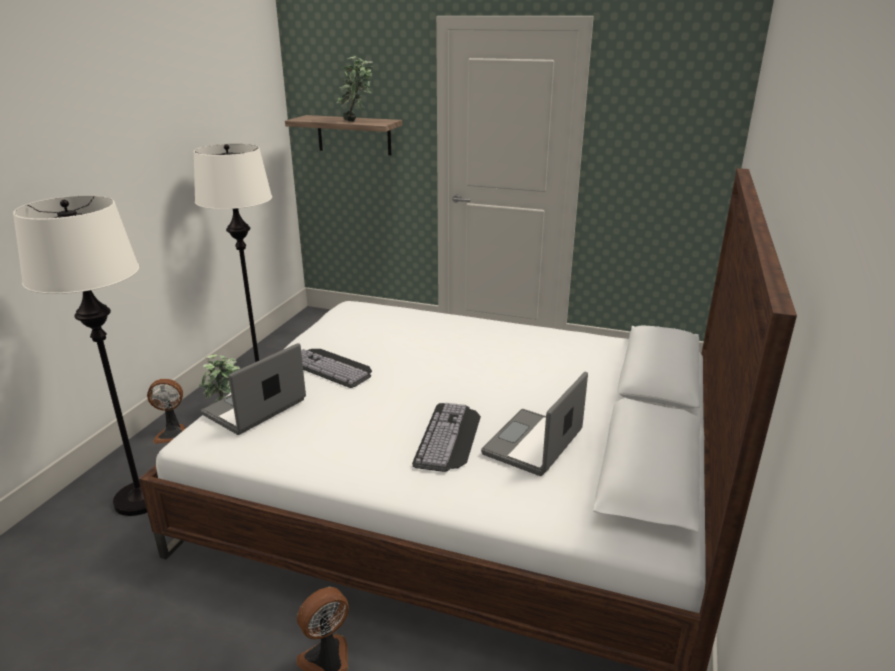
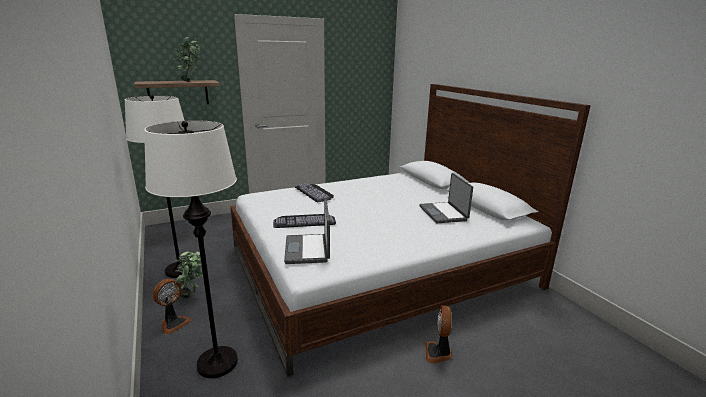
camera: 45 degrees left, 5 degrees down
(450, 437) = (414, 223): keyboard -> keyboard (315, 192)

